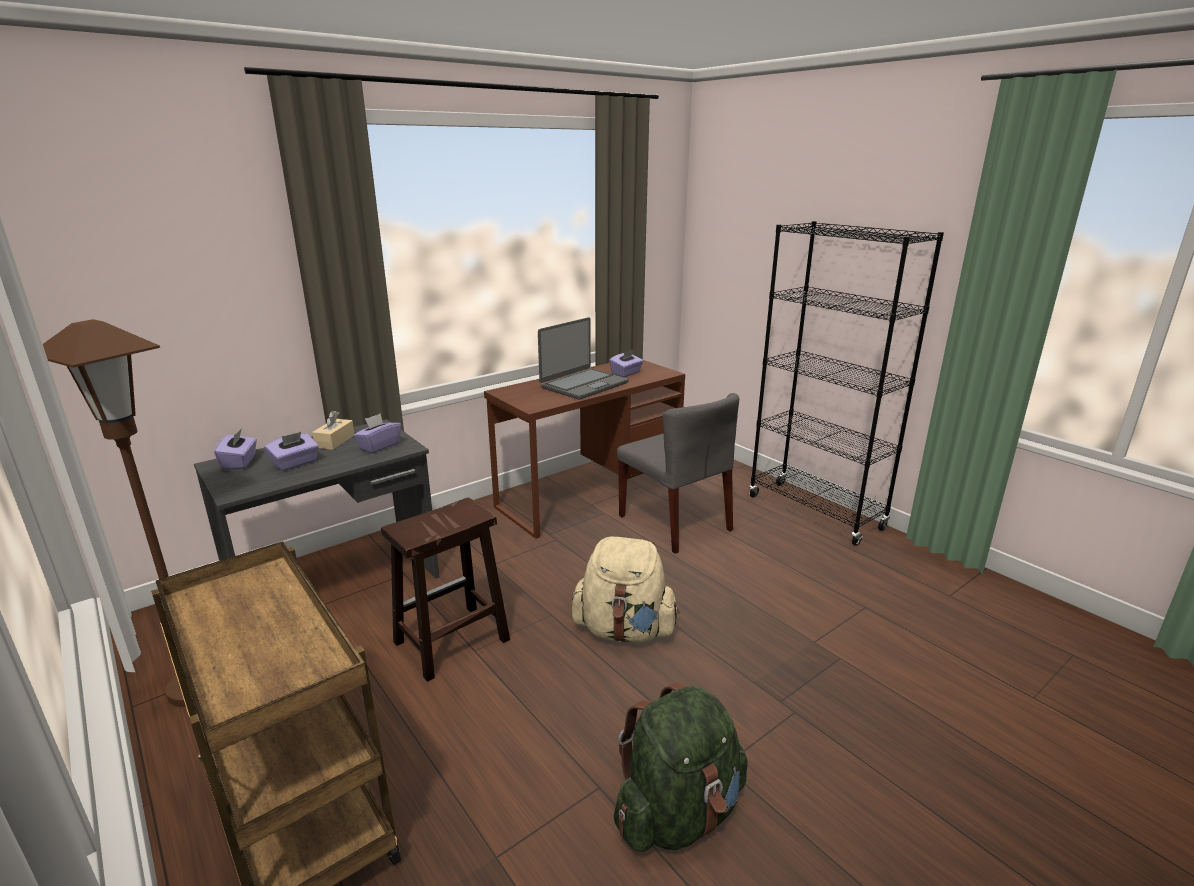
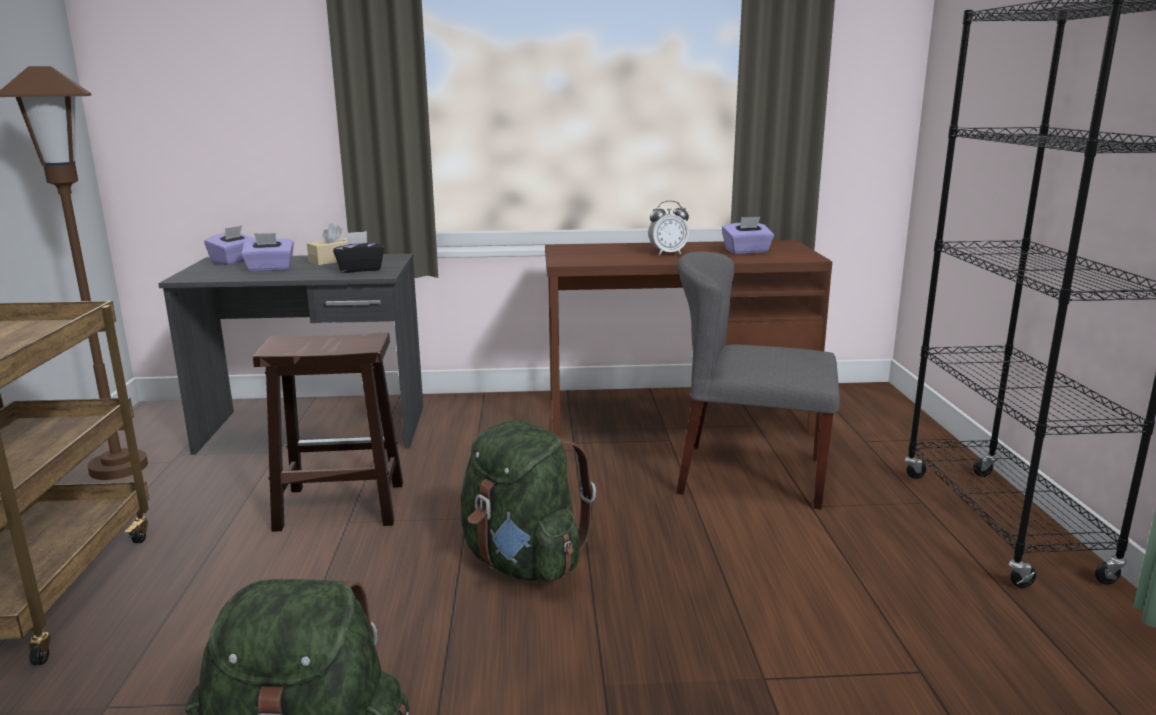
camera: 35 degrees right, 5 degrees down
(379, 446) = (359, 269): purple tissue box -> black tissue box
(583, 385) = (668, 253): laptop -> alarm clock
(624, 630) = (523, 562): beige backpack -> green backpack
(675, 523) = (749, 475): grey chair -> grey chair turned 105 degrees clockwise

